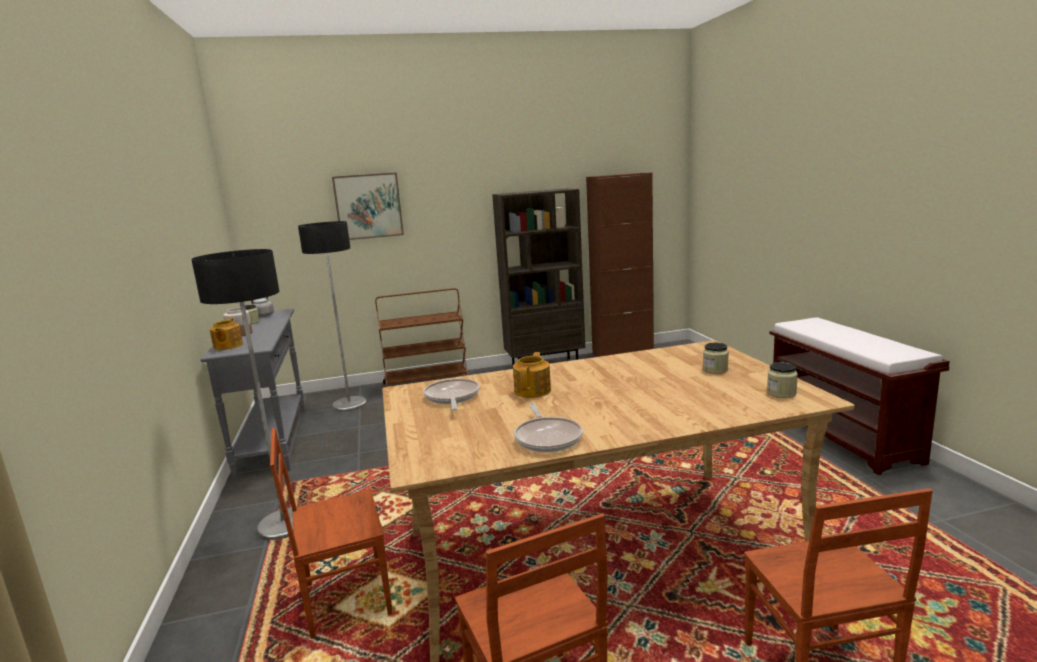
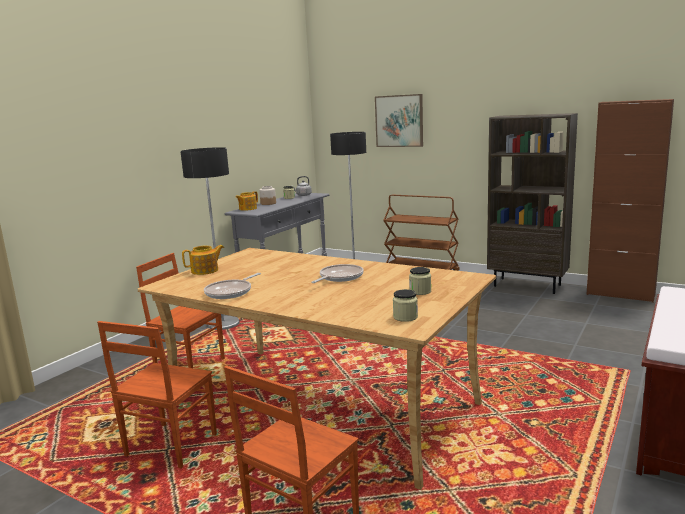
camera: 45 degrees right, 0 degrees up
(452, 397) = (256, 261): frying pan -> frying pan (339, 277)
(533, 390) = (295, 269): teapot -> teapot (205, 271)

